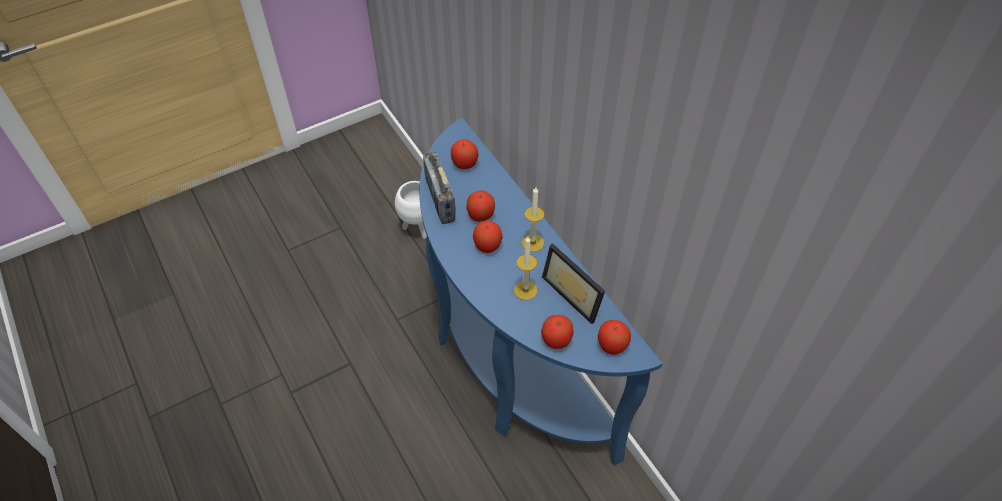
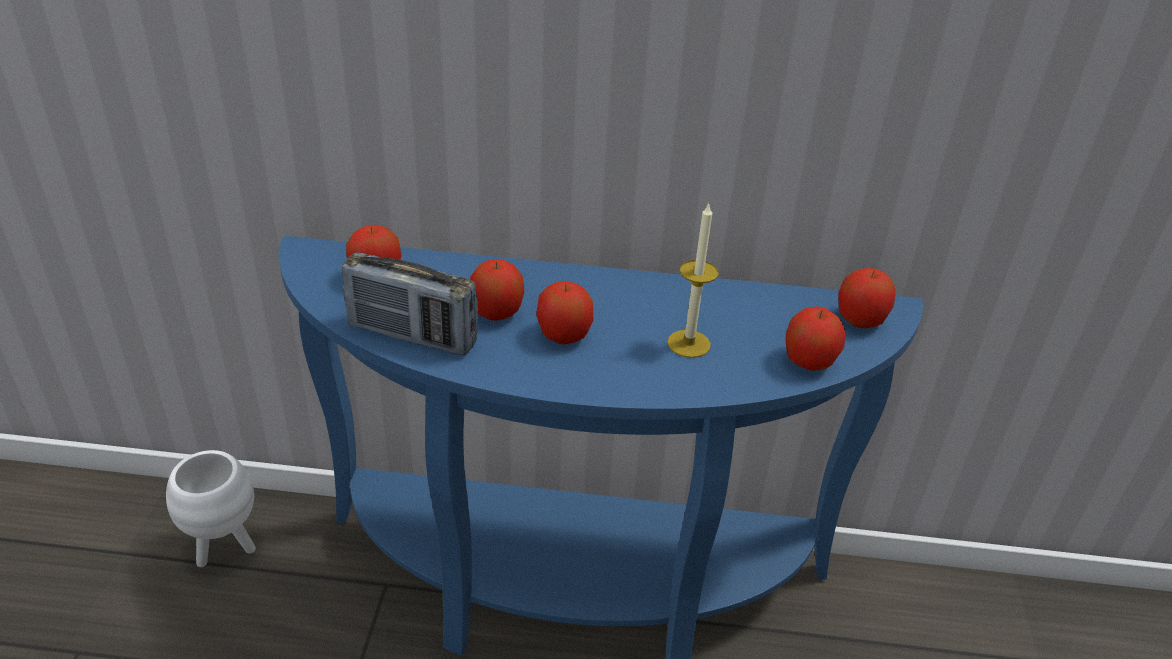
camera: 55 degrees left, 15 degrees down
(532, 243) = (608, 294): candle -> none
(576, 293) = (740, 304): picture frame -> none

